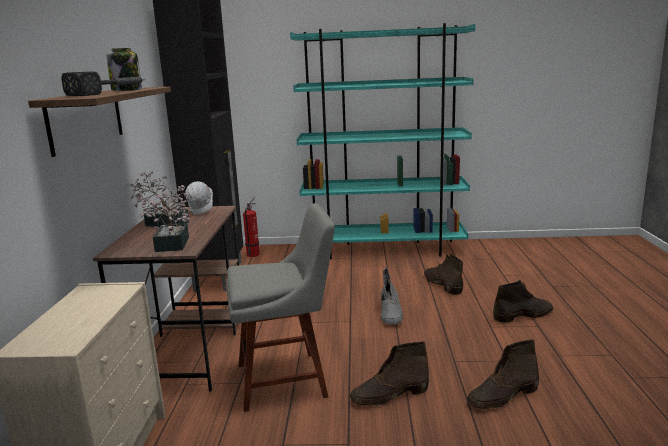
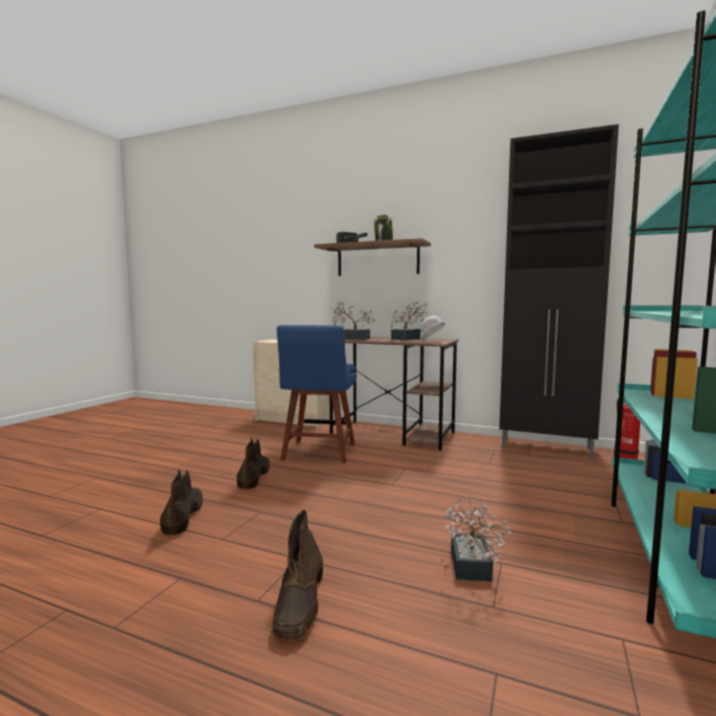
camera: 110 degrees right, 10 degrees down
(287, 379) = (318, 452): grey chair -> blue chair
(391, 313) = (393, 506): grey boot -> none
(442, 284) = (470, 569): brown boot -> potted plant

